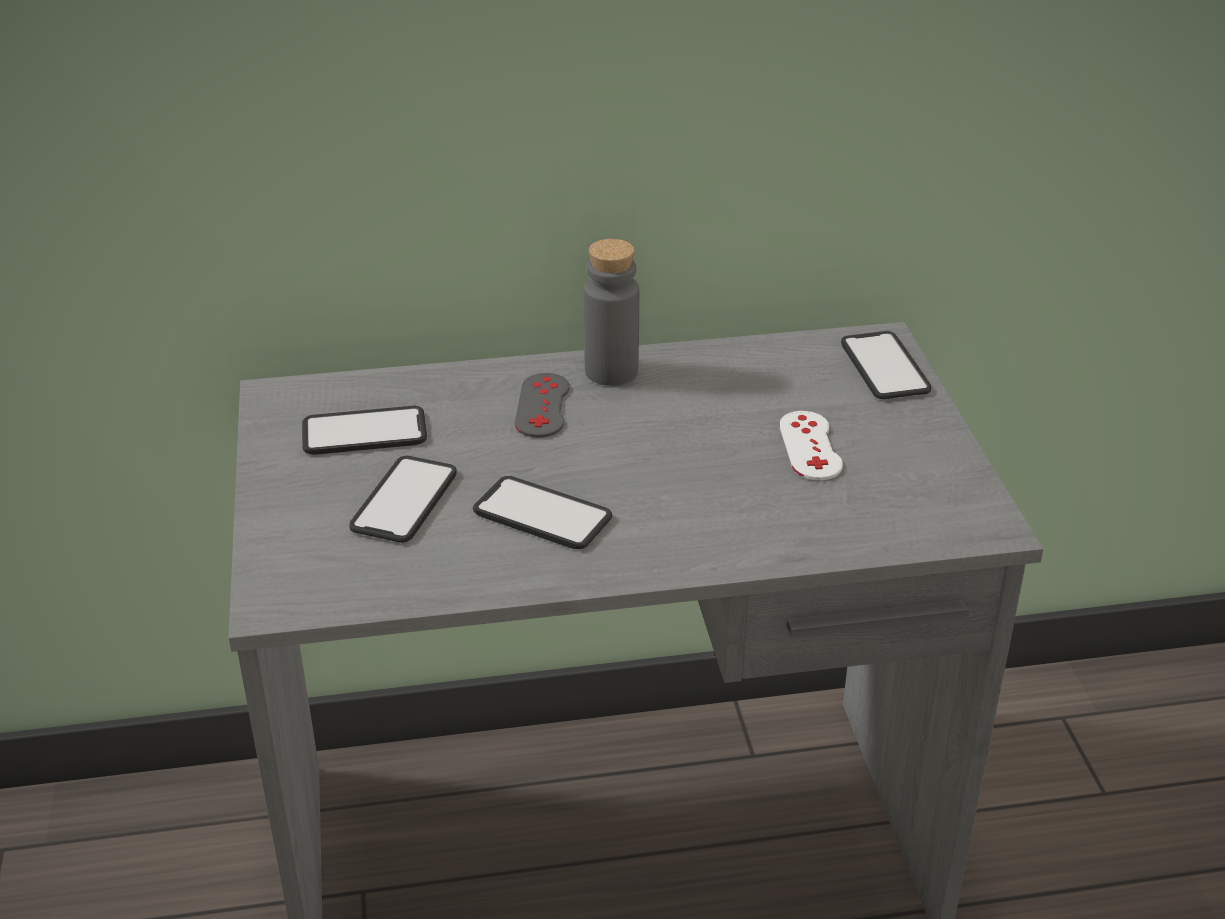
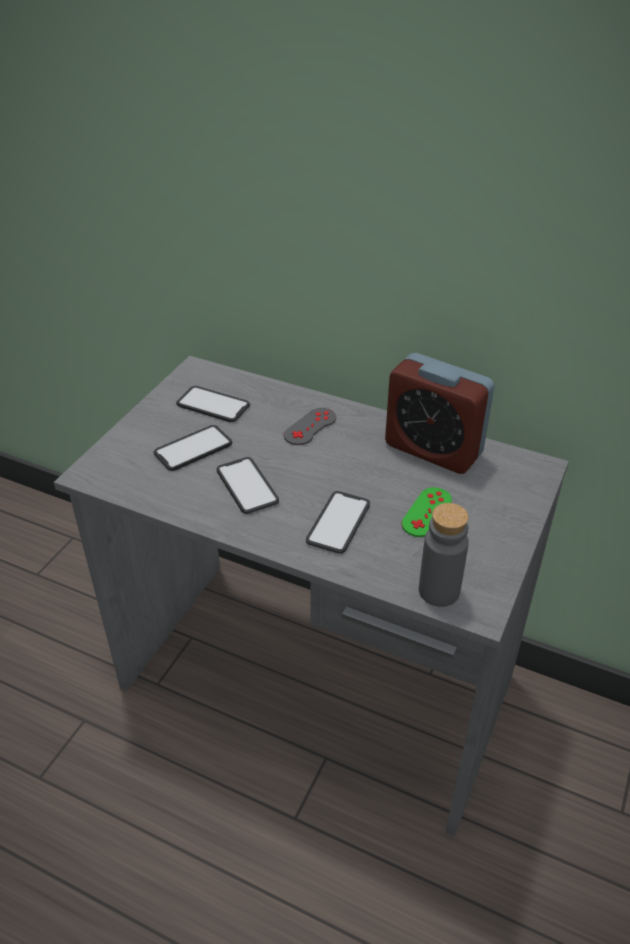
camera: 35 degrees right, 5 degrees up
(611, 371) = (365, 422): grey bottle -> grey bottle (439, 591)
(735, 370) = (433, 449): none -> alarm clock
(810, 446) = (427, 512): white game controller -> green game controller
(884, 367) = (523, 484): phone -> phone (338, 523)

